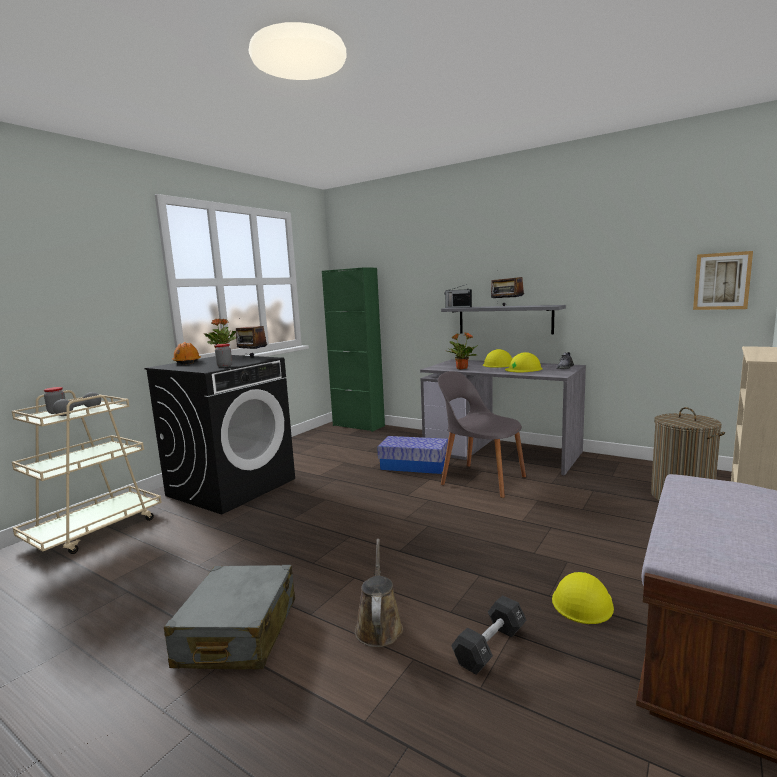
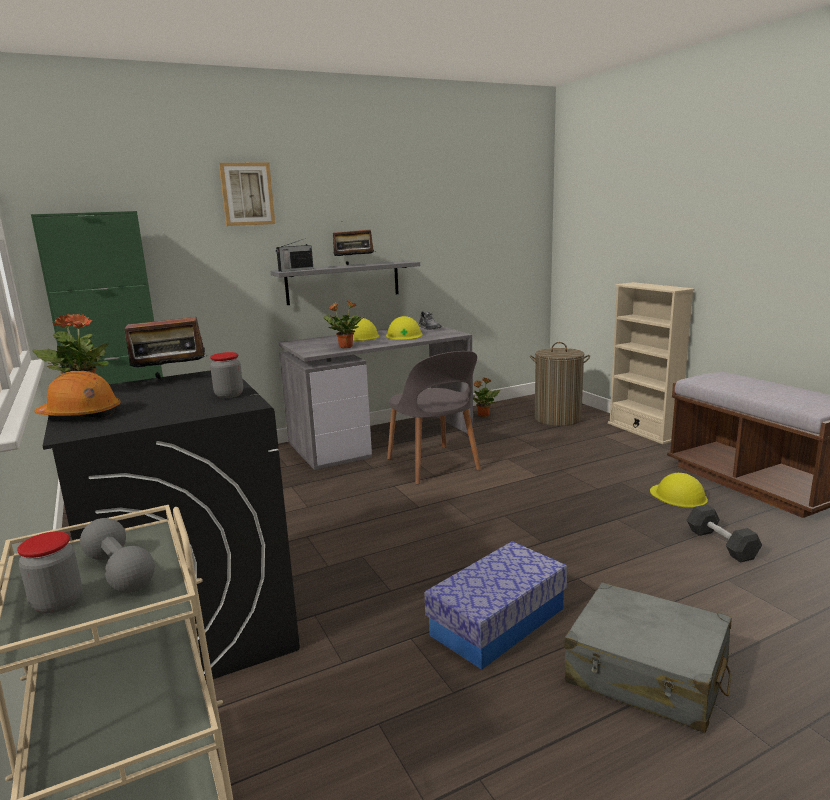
camera: 60 degrees left, 5 degrees up
(378, 626) = (672, 584): brown watering can -> none
(414, 465) = (344, 483): storage box -> storage box (498, 621)
(481, 480) = (433, 465): grey chair -> grey chair turned 90 degrees counterclockwise
(618, 467) = (483, 415): none -> potted plant
(721, 281) = (522, 234): picture -> picture (247, 194)

